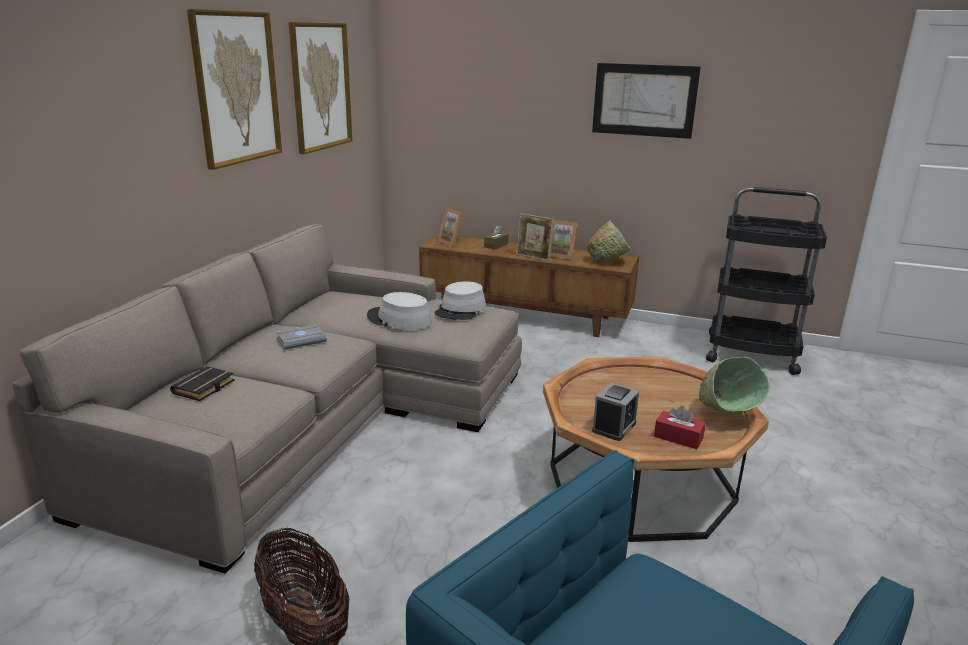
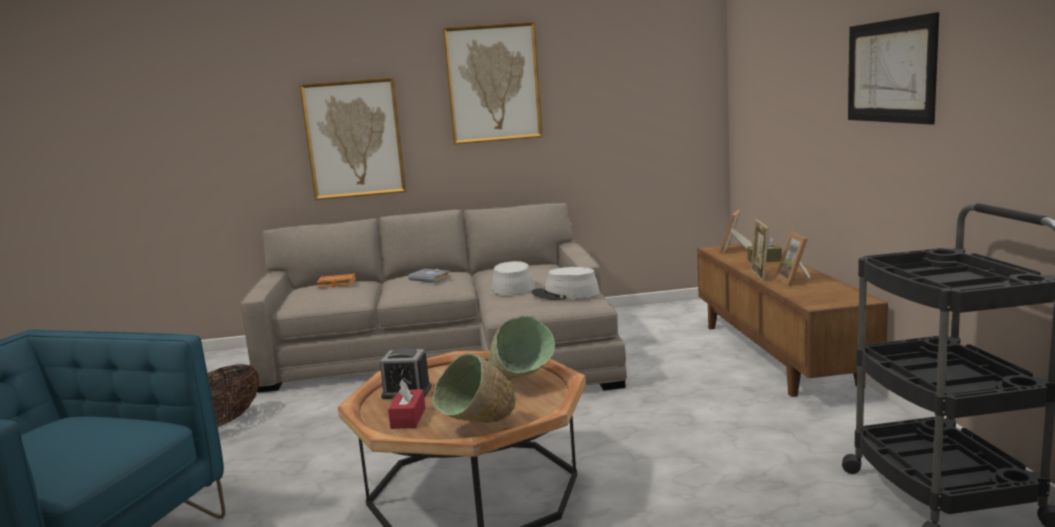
camera: 65 degrees right, 10 degrees down
(204, 388) = (335, 284): black book -> orange book
(320, 86) = (615, 81): picture -> picture (354, 139)
(609, 261) = (824, 297): green bowl -> green bowl (521, 384)

